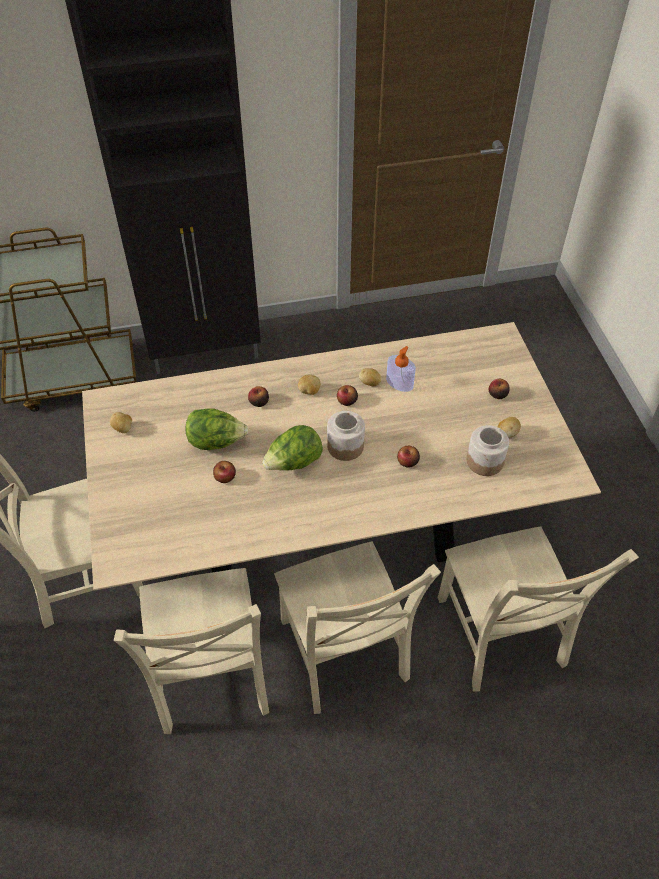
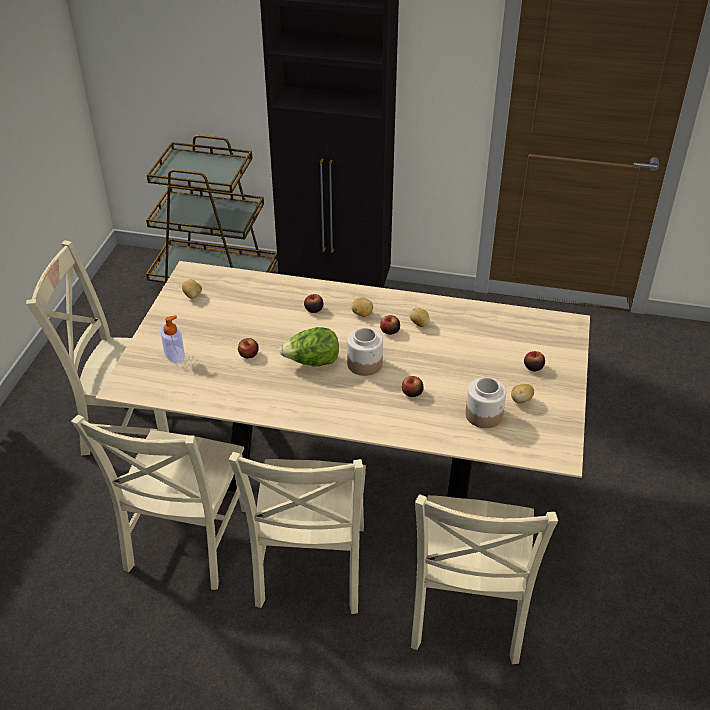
camera: 25 degrees right, 10 degrees down
(216, 442) = (259, 327): lettuce -> none
(399, 383) = (446, 332): soap dispenser -> soap dispenser (174, 354)

